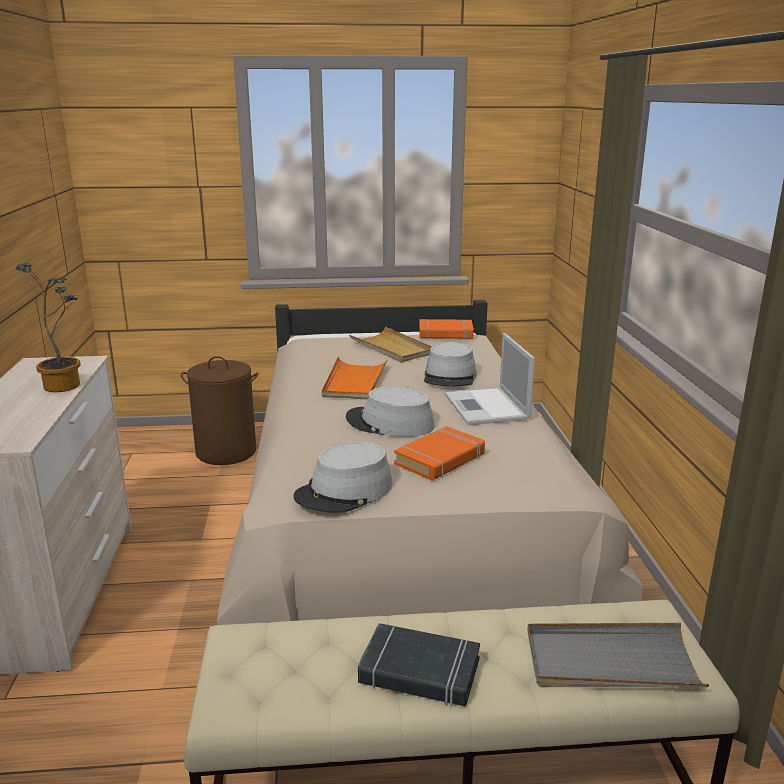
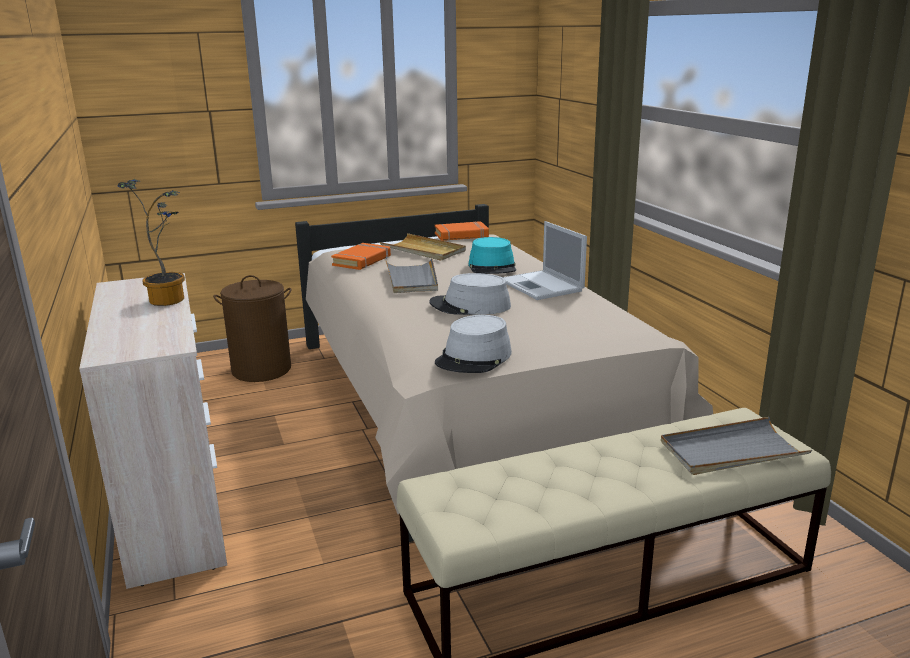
camera: 15 degrees left, 0 degrees up
(354, 382) = (412, 279): orange tray -> grey tray
(419, 672) = (597, 481): black book -> none
(440, 459) = (534, 326): orange book -> orange book (362, 261)
(450, 376) = (492, 267): grey hat -> turquoise hat

